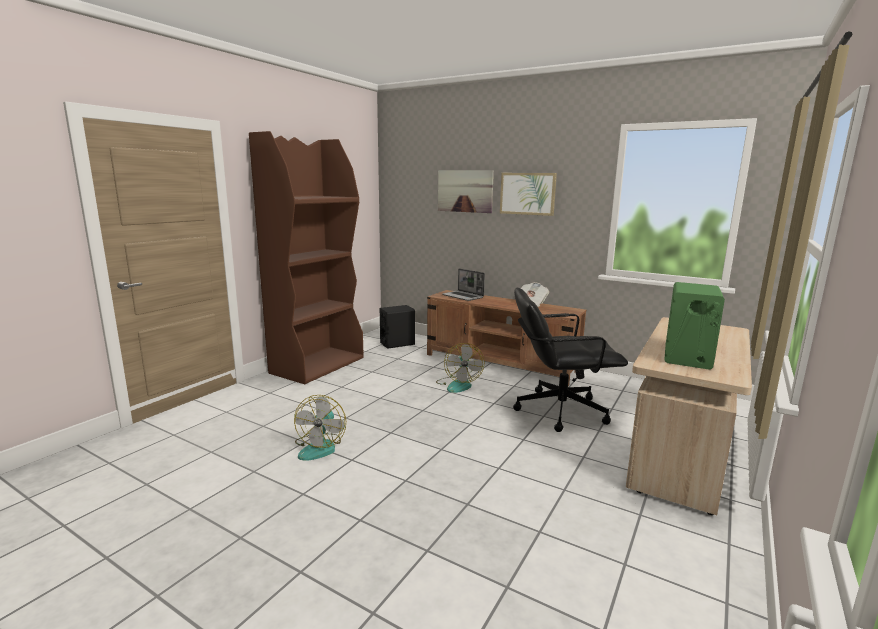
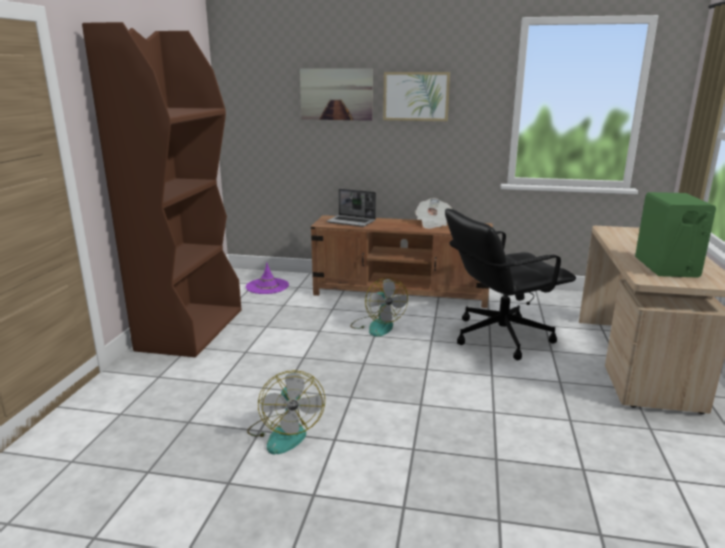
camera: 20 degrees left, 5 degrees up
(397, 343) = (267, 286): black speaker -> purple hat

